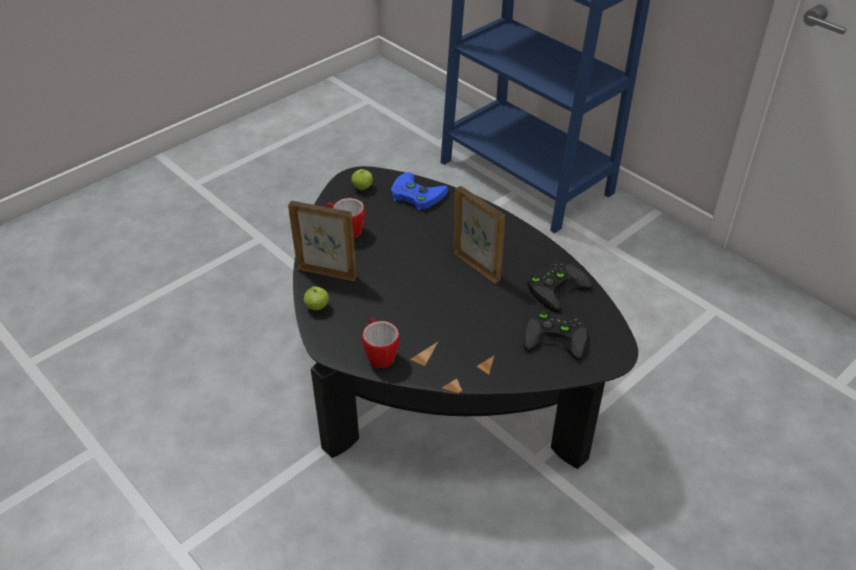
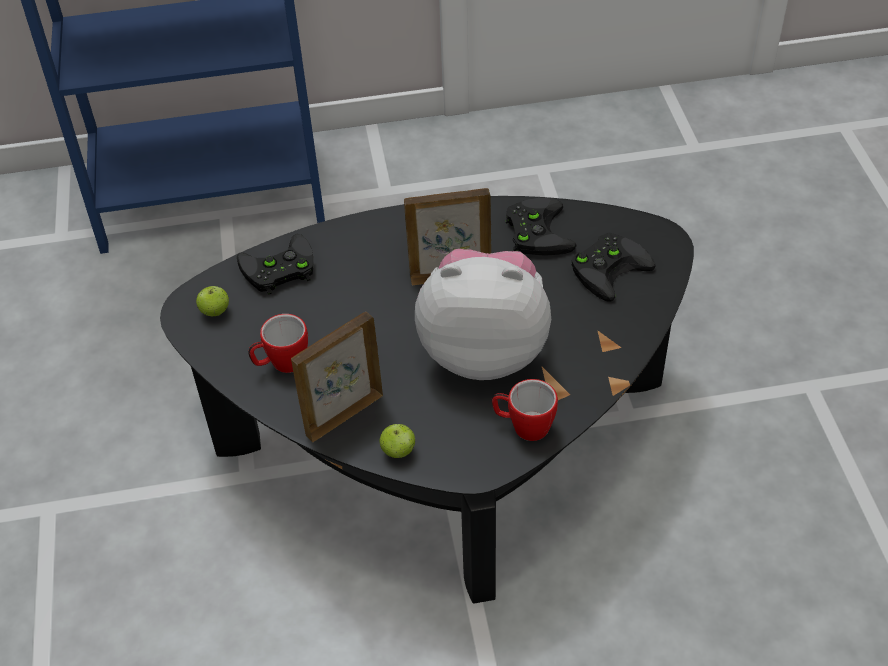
camera: 55 degrees left, 5 degrees up
(415, 195) = (277, 270): blue game controller -> black game controller
(428, 308) = (484, 349): none -> plush toy

